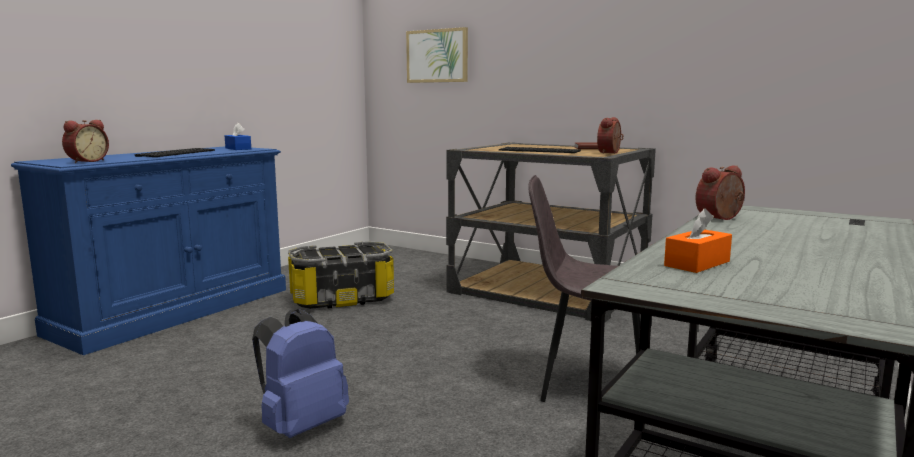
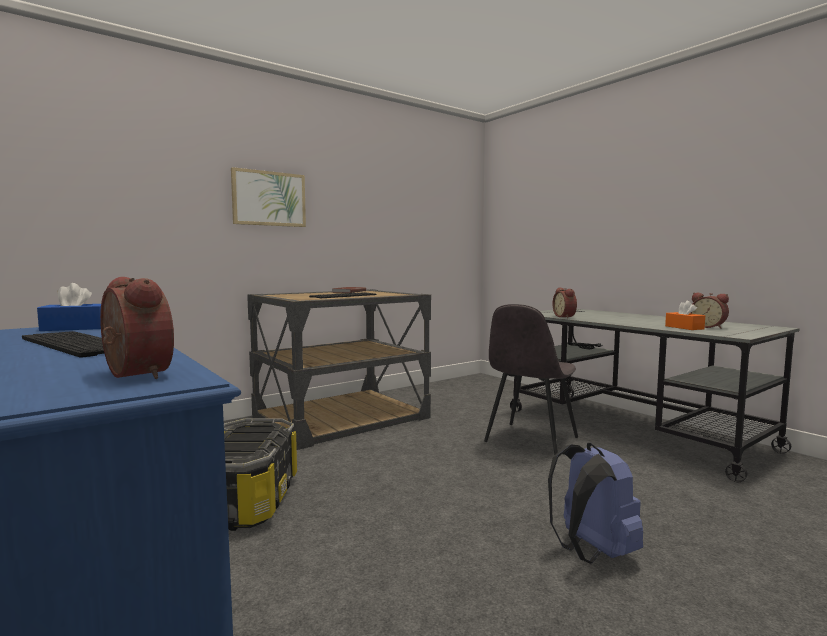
camera: 70 degrees left, 5 degrees down
(437, 56) = (139, 200): picture -> picture (269, 199)
(610, 153) = (394, 292): alarm clock -> alarm clock (708, 327)

